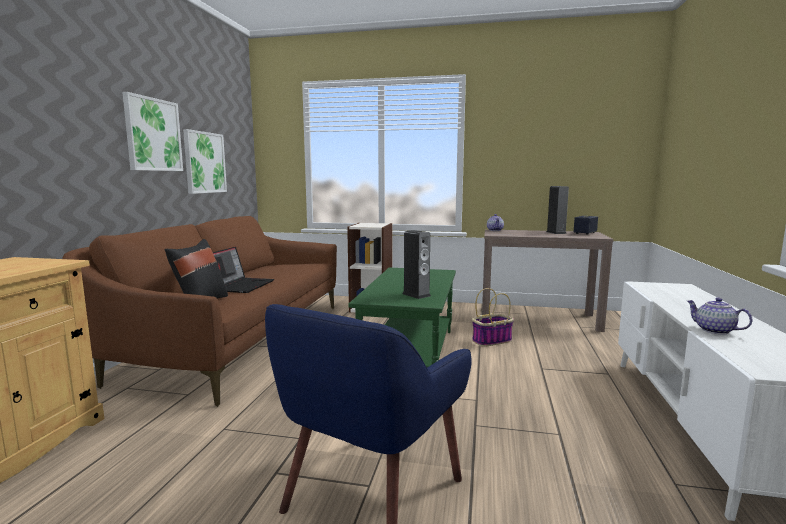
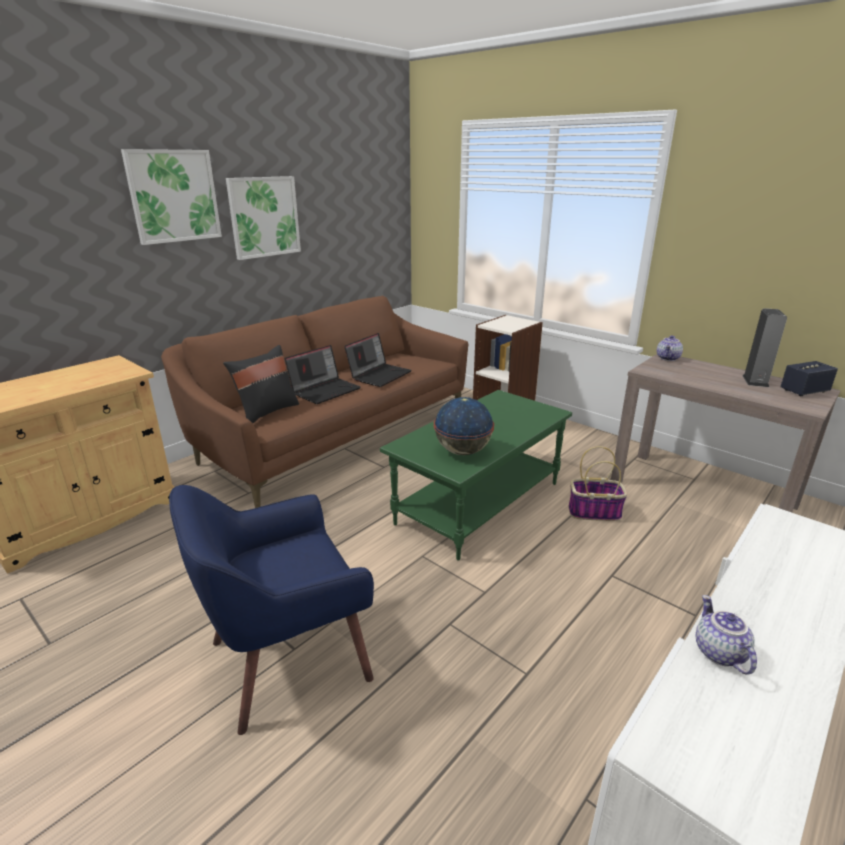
camera: 30 degrees right, 15 degrees up
(204, 162) = (333, 236): picture -> picture (173, 196)
(278, 273) = (379, 375): none -> laptop
(416, 295) = (462, 451): speaker -> globe

